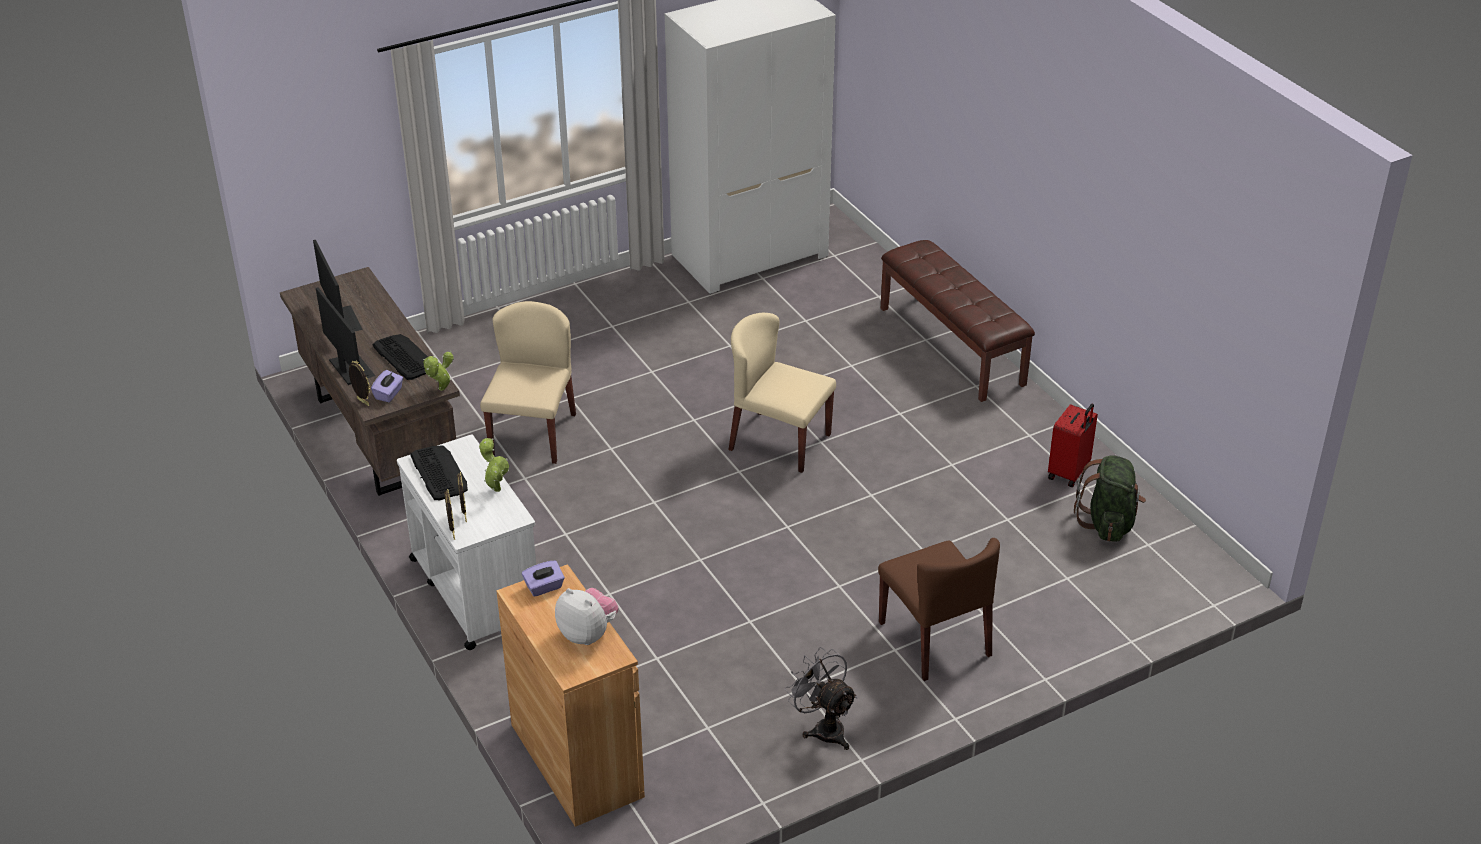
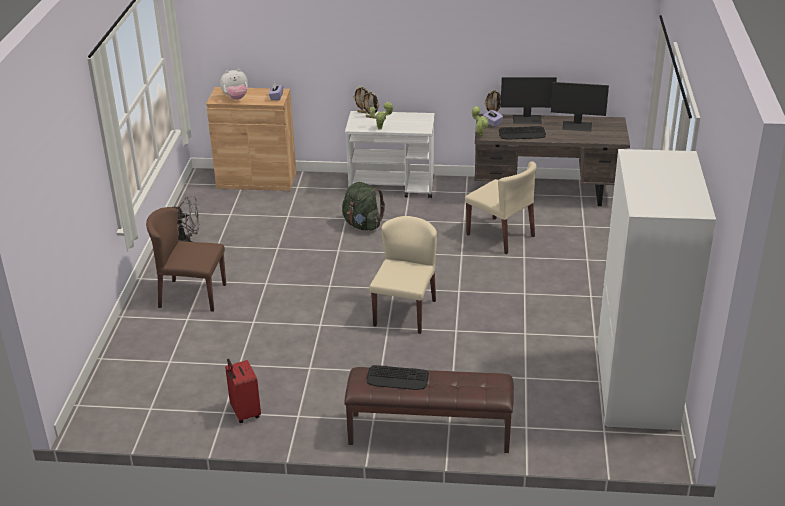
camera: 125 degrees right, 5 degrees down
(439, 473) = (410, 119): keyboard -> keyboard (397, 378)
(779, 441) = (405, 312): beige chair -> beige chair turned 45 degrees counterclockwise
(1108, 523) = (185, 403): green backpack -> green backpack (362, 225)

